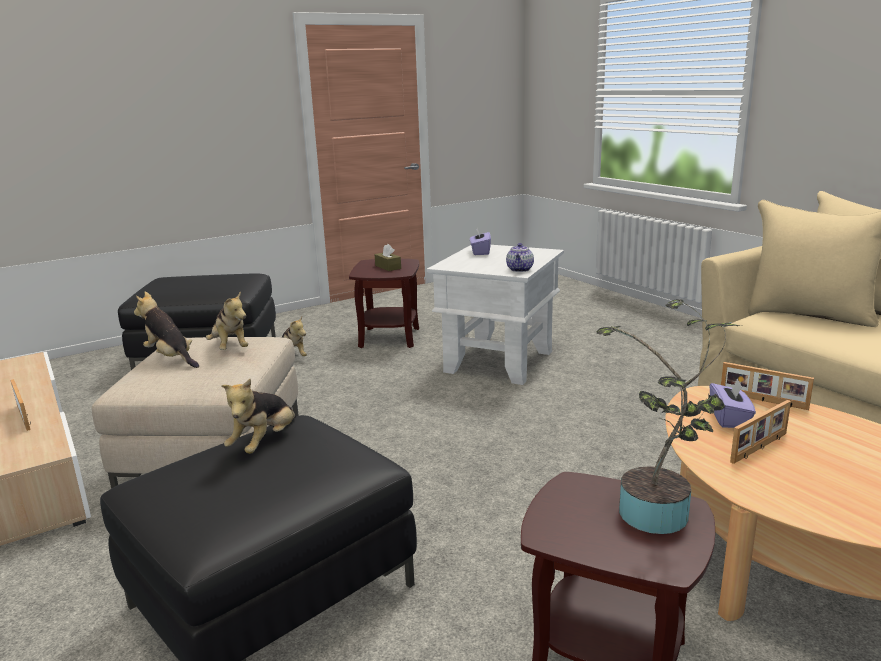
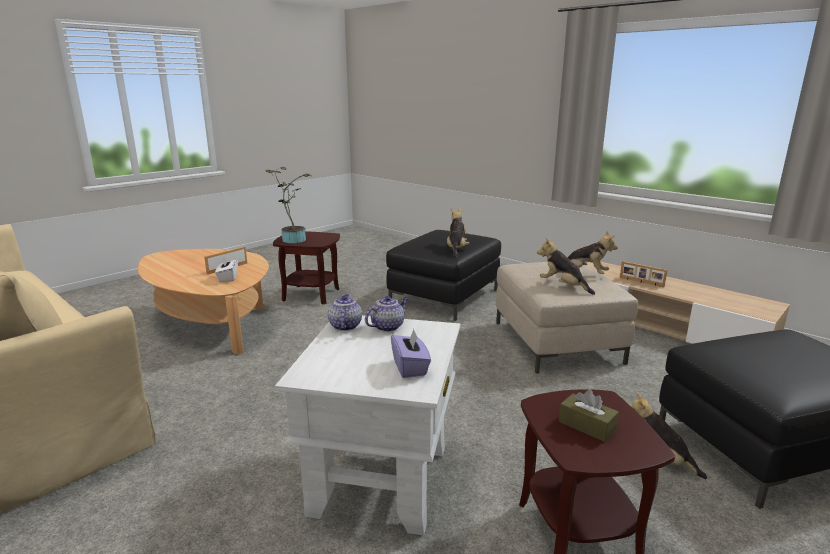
camera: 165 degrees right, 0 degrees up
(485, 268) = (388, 326): none -> teapot
(729, 419) = (228, 278): purple tissue box -> white tissue box
(763, 401) = (196, 287): picture frame -> none

